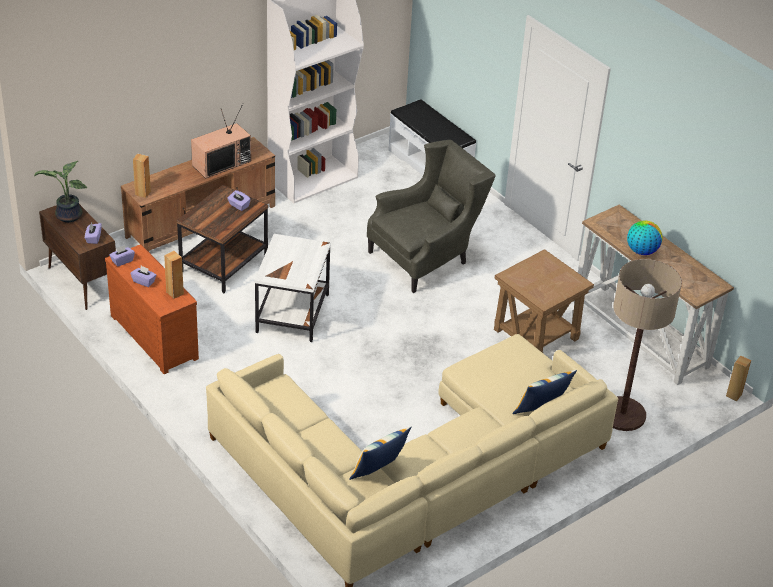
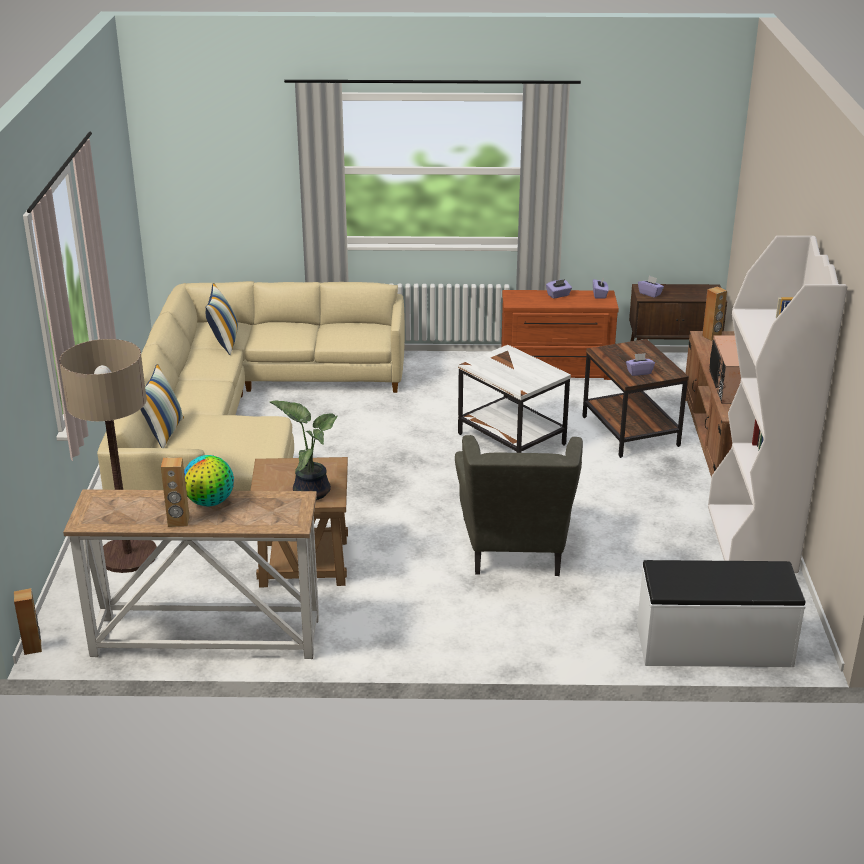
camera: 130 degrees right, 10 degrees down
(67, 216) = (698, 292): potted plant -> potted plant (311, 491)
(175, 293) = (526, 302): brown speaker -> brown speaker (178, 522)

